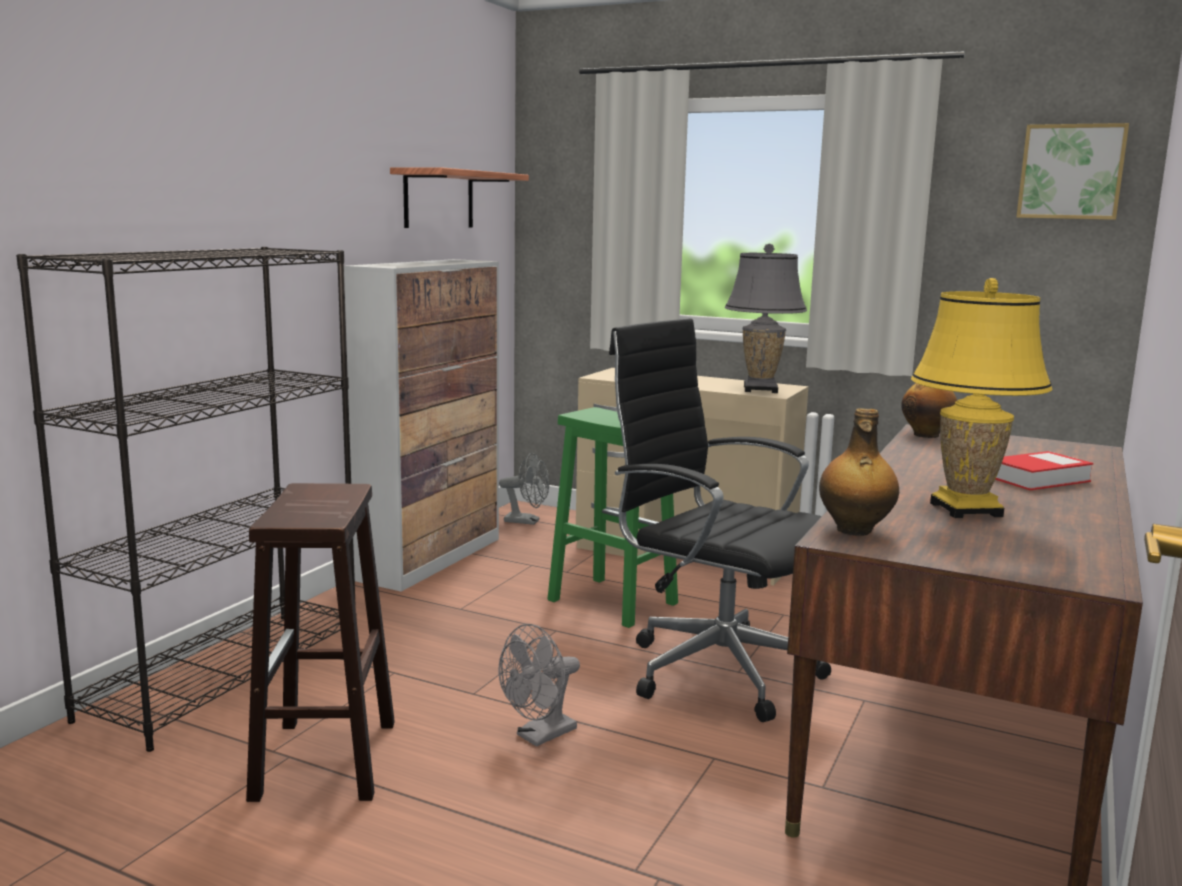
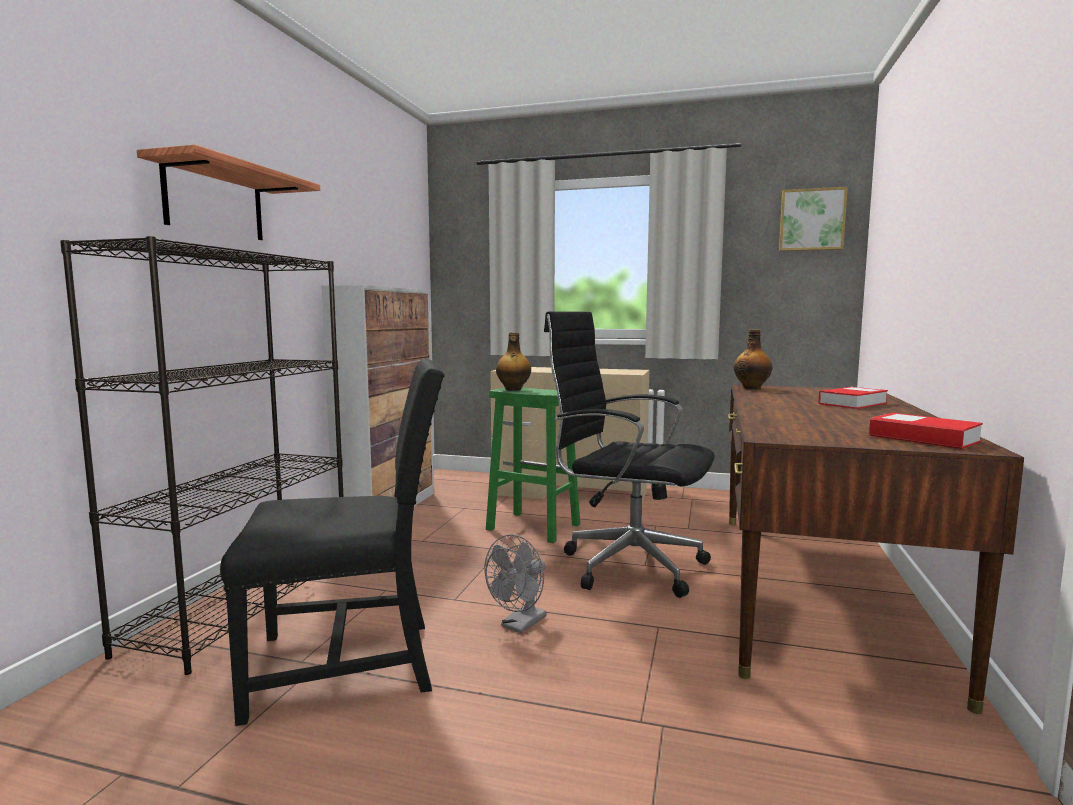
camera: 10 degrees left, 5 degrees down
(326, 761) = (350, 664): brown stool -> black chair
(439, 199) = (383, 246): shelf -> shelf (215, 202)
(527, 521) = (450, 481): grey fan -> none
(760, 389) = (620, 371): grey table lamp -> none
(854, 530) = (774, 432): bottle -> bottle (513, 389)
(966, 510) = (832, 419): yellow table lamp -> none
(1047, 557) = (923, 438): none -> book

